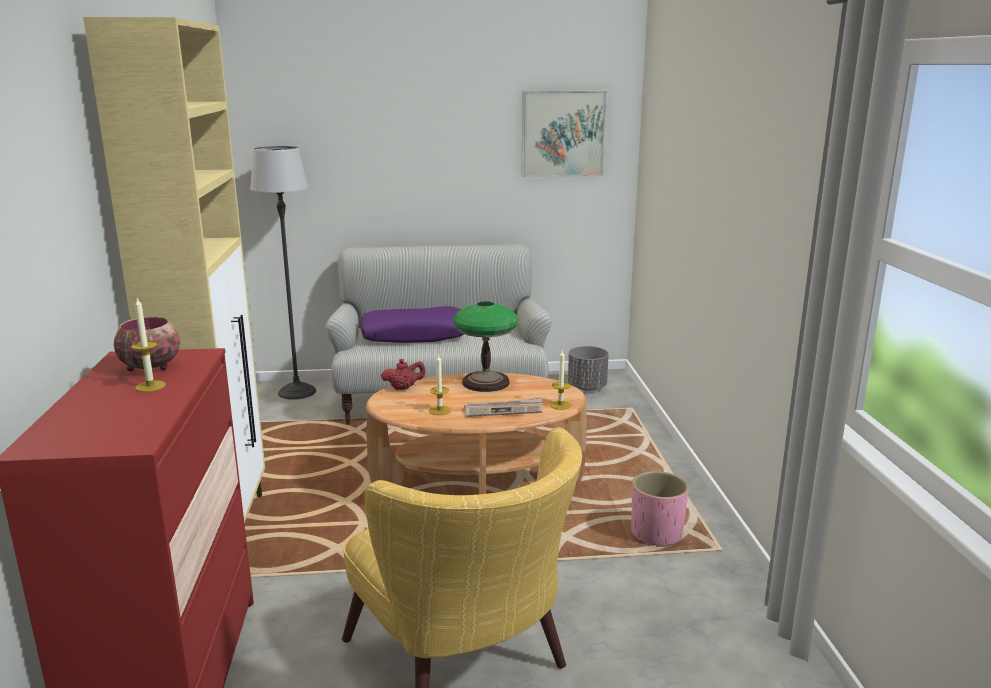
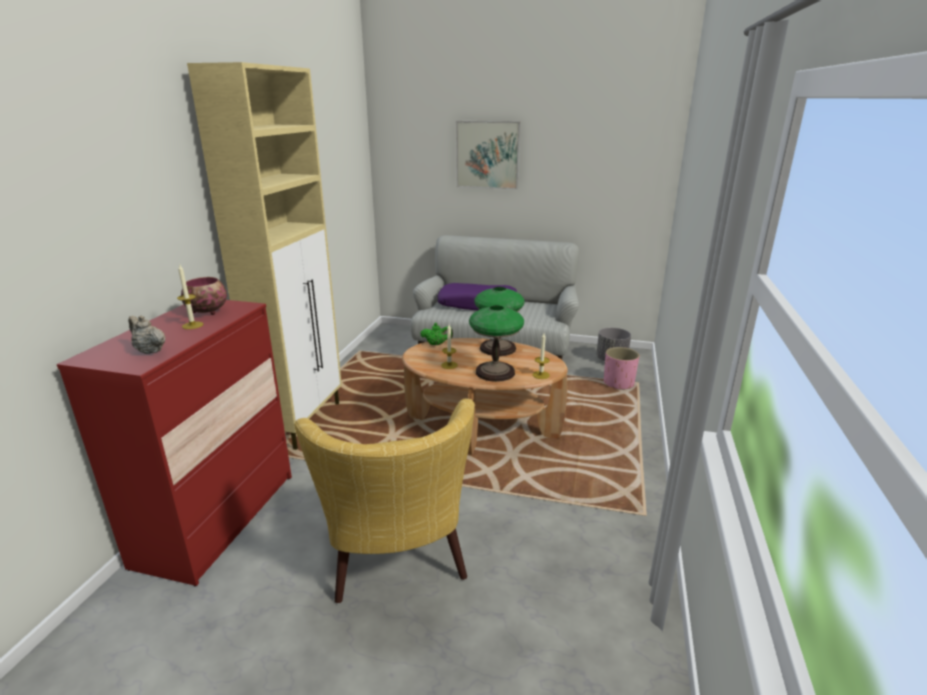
camera: 20 degrees right, 5 degrees up
(126, 424) = (150, 350): none -> beige teapot
(297, 392) = (403, 334): floor lamp -> none
(403, 388) = (436, 344): red teapot -> green teapot
(504, 410) = (495, 372): newspaper -> table lamp
(563, 134) = (614, 155): picture -> picture (487, 155)
(656, 534) = (598, 490): pink planter -> pink planter (618, 383)

